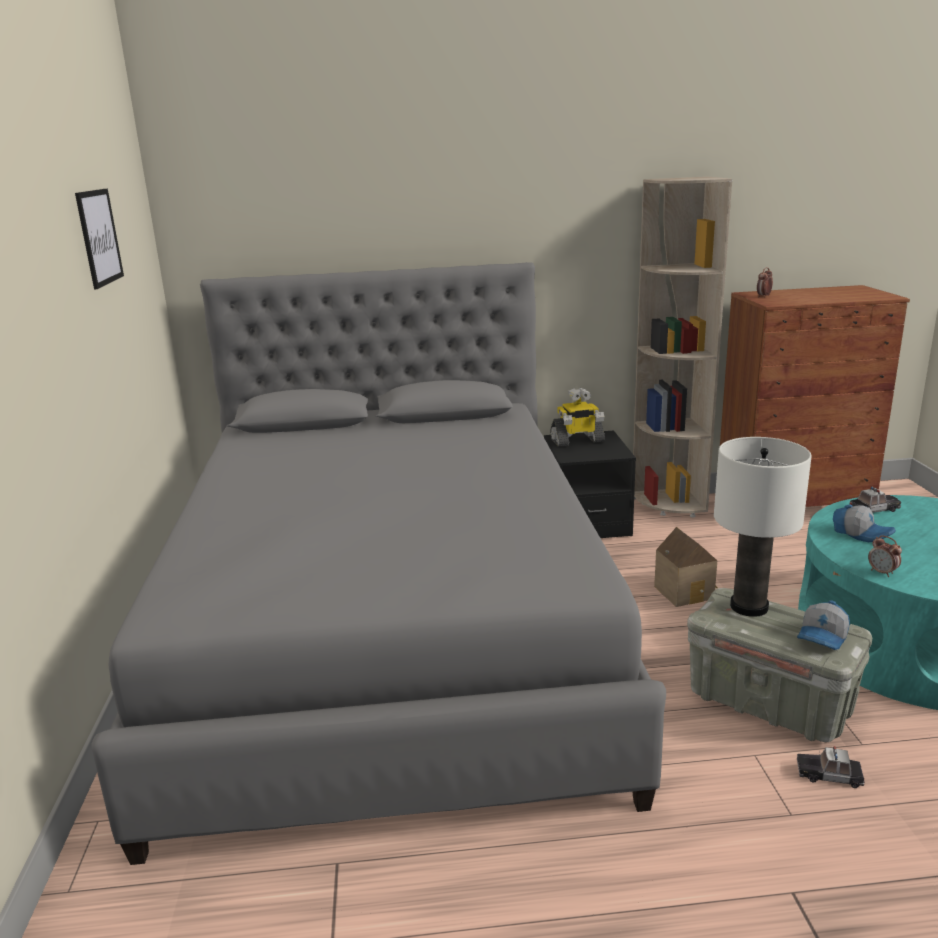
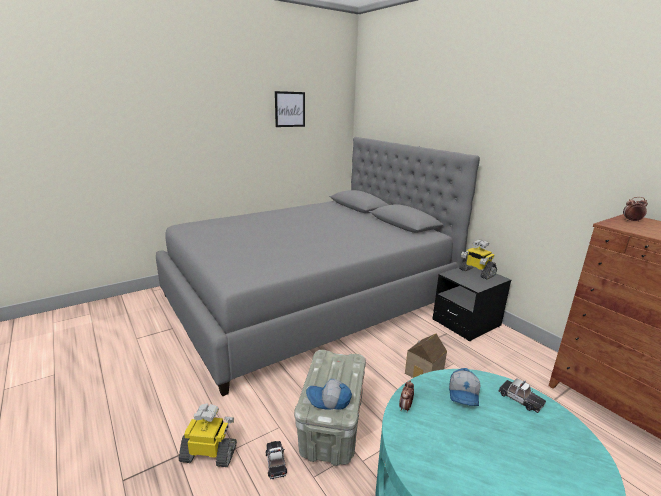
camera: 60 degrees right, 0 degrees up
(669, 509) = (526, 349): beige bookcase -> none
(749, 607) = (344, 367): white table lamp -> none
(797, 848) = (210, 453): none -> toy robot

